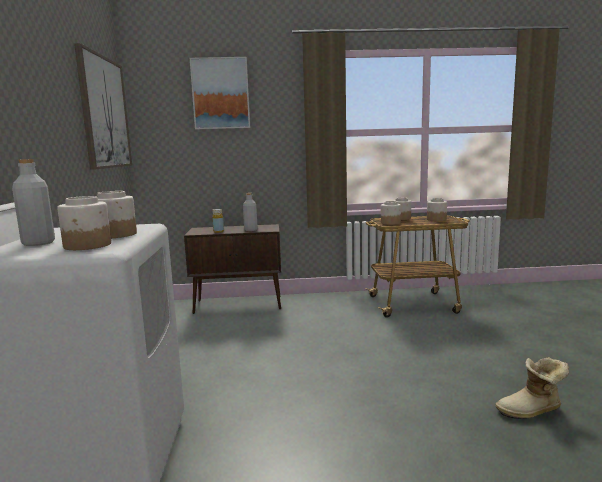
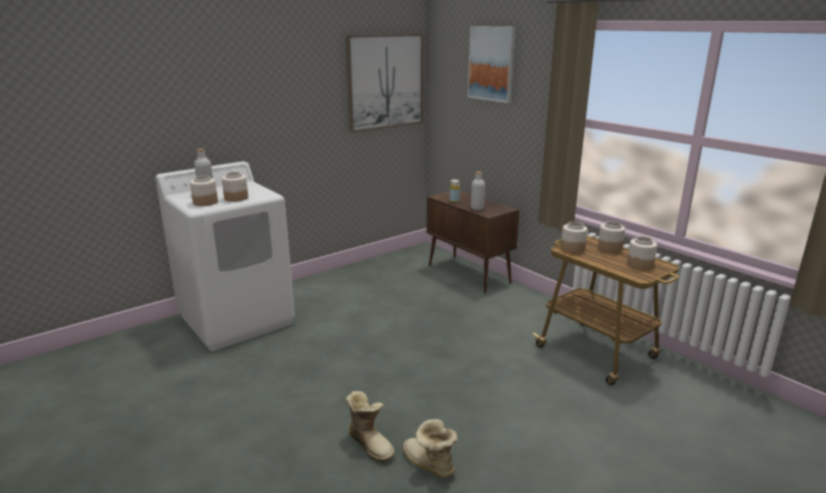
camera: 55 degrees right, 10 degrees up
(483, 433) = (371, 443): none -> boot

